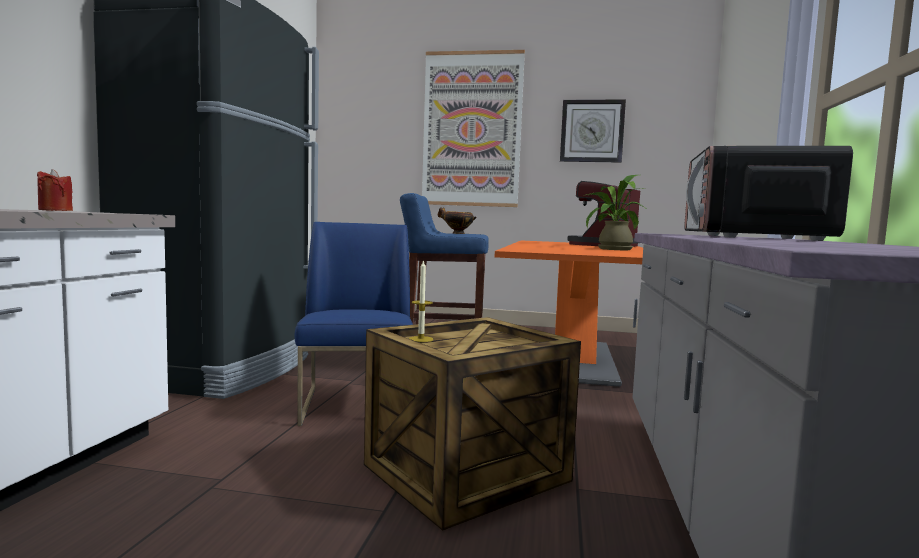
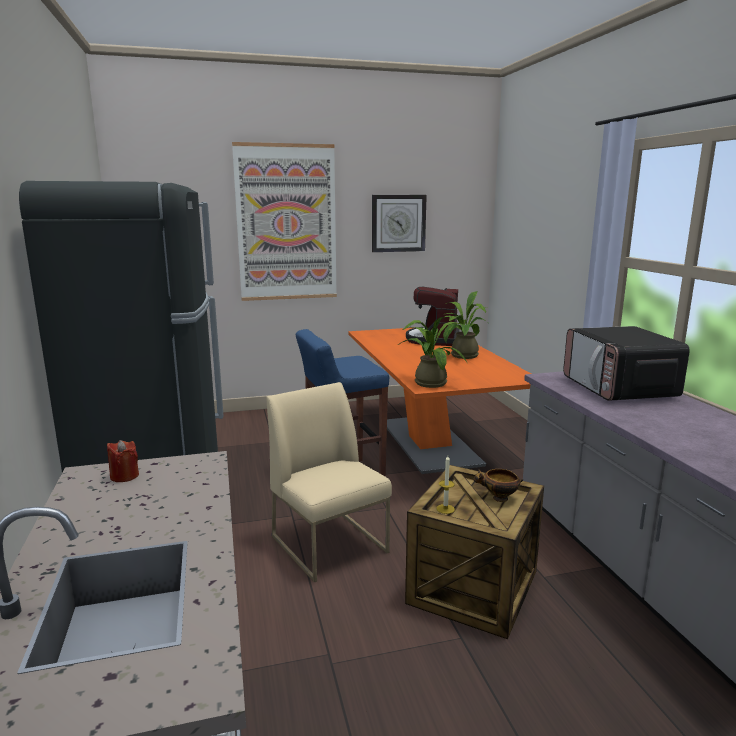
camera: 25 degrees left, 10 degrees up
(357, 405) = (330, 544): blue chair -> beige chair
(457, 233) = (354, 367): bowl -> bowl (498, 498)
(530, 250) = (429, 382): none -> potted plant

